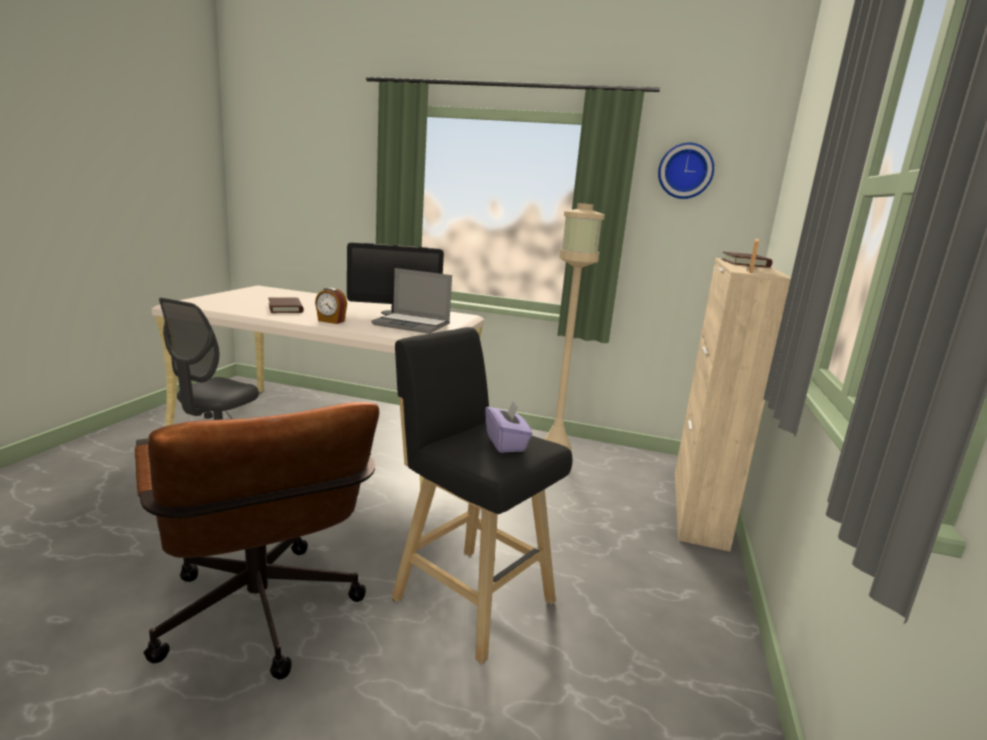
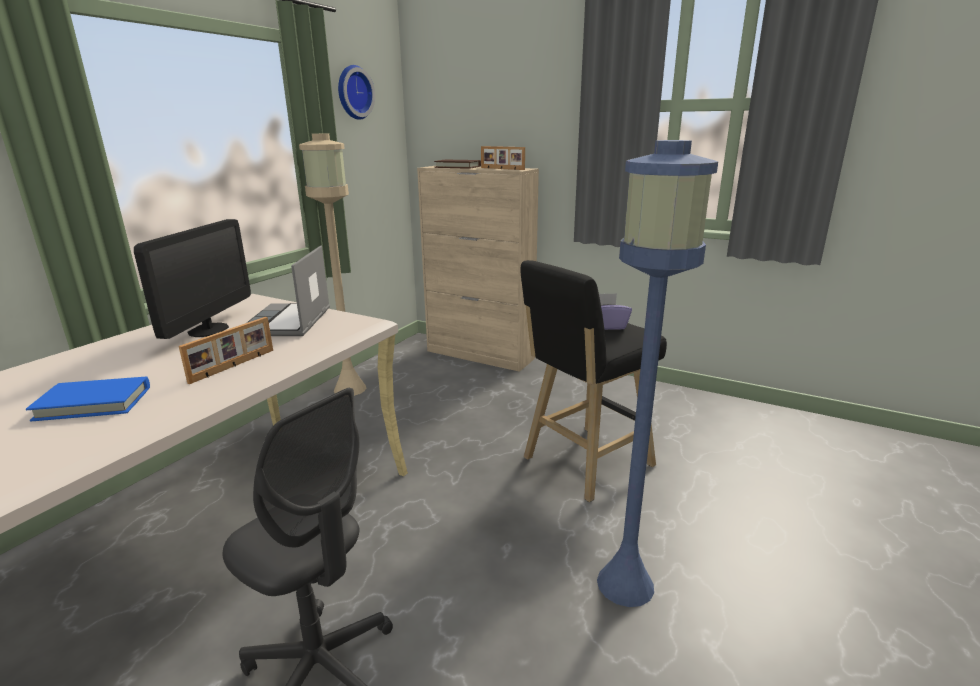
camera: 75 degrees left, 5 degrees up
(262, 622) = (626, 584): brown office chair -> blue floor lamp
(285, 308) = (94, 403): brown book -> blue book
(331, 321) = (234, 366): alarm clock -> picture frame
(413, 325) = (288, 322): laptop -> laptop turned 150 degrees clockwise

